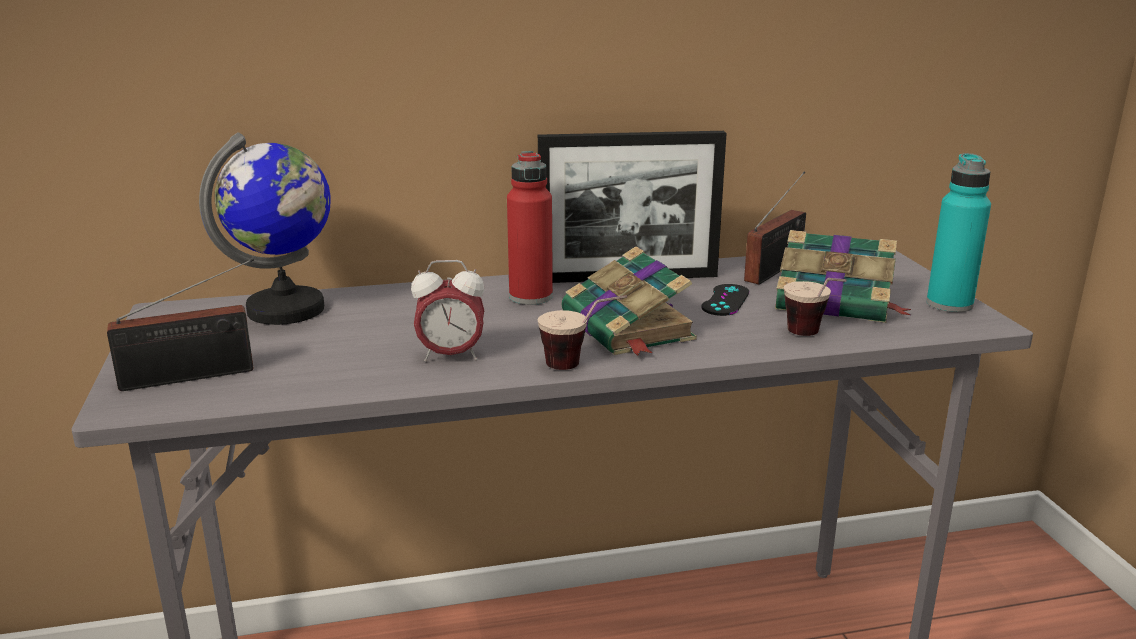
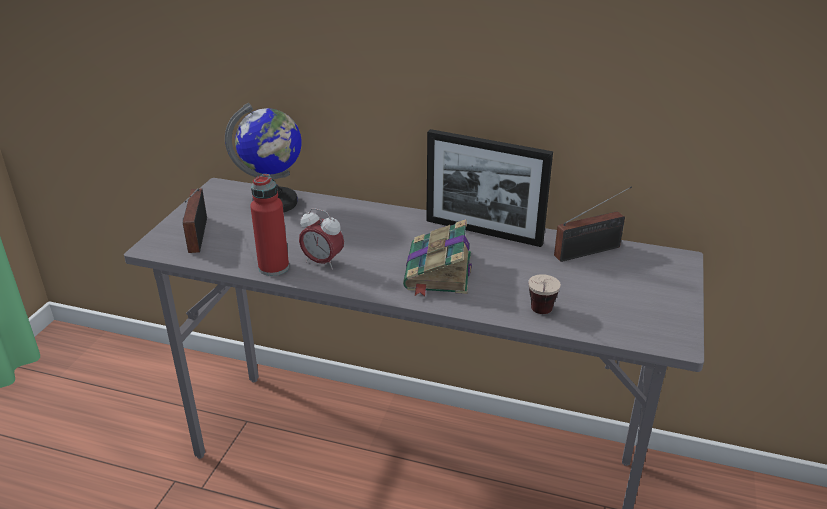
camera: 30 degrees right, 10 degrees up
(195, 376) = (196, 237): radio -> radio turned 75 degrees clockwise
(531, 297) = (409, 231): red bottle -> red bottle (273, 267)
(581, 367) = (381, 292): cup -> none
(725, 300) = (522, 268): black game controller -> none
(836, 302) = (594, 292): book -> none
(949, 304) = (674, 319): turquoise bottle -> none

